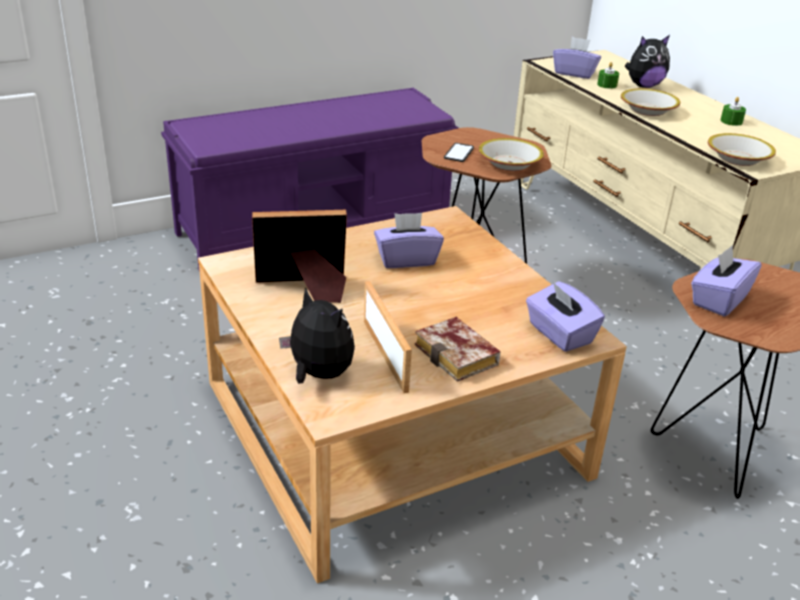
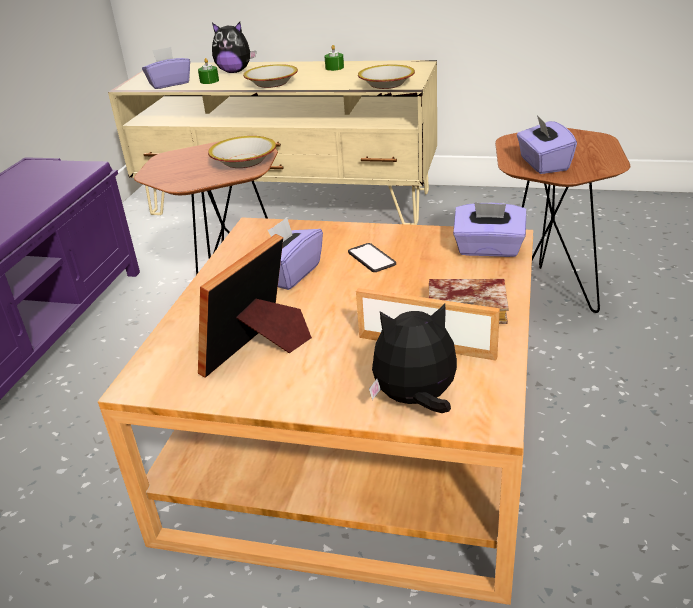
camera: 45 degrees left, 0 degrees up
(458, 153) = (190, 174): phone -> phone (371, 258)
(643, 86) = (235, 72): plush toy -> plush toy turned 75 degrees clockwise

